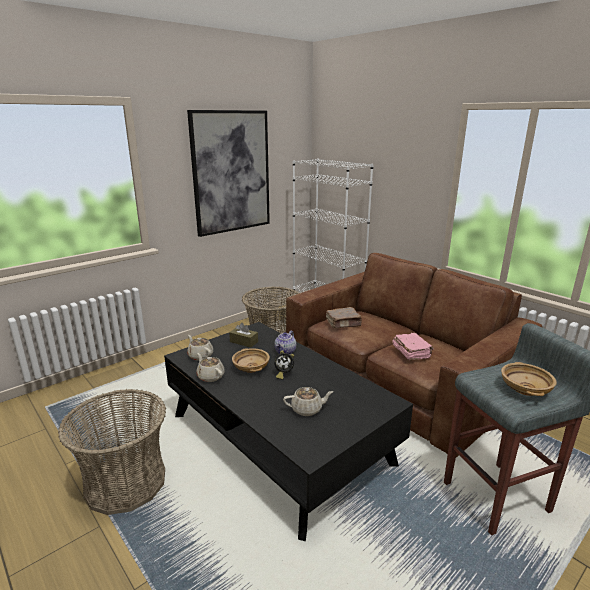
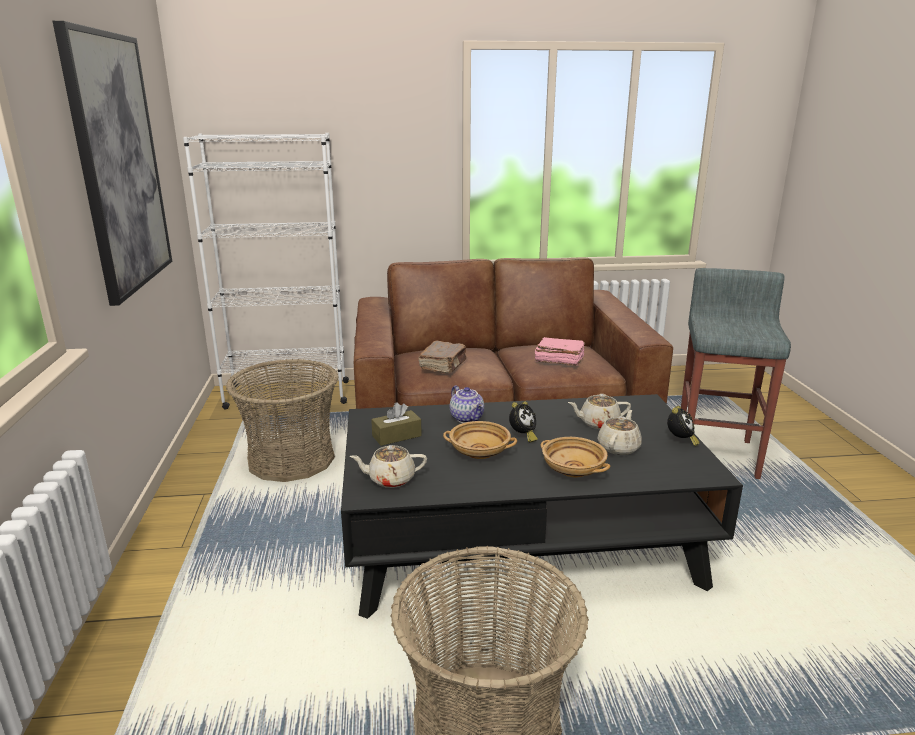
camera: 55 degrees left, 0 degrees up
(210, 376) = (465, 487): beige teapot -> beige teapot (598, 423)
(345, 432) = (680, 441): none -> alarm clock
(524, 388) = (745, 324): beige bowl -> beige bowl (572, 469)

